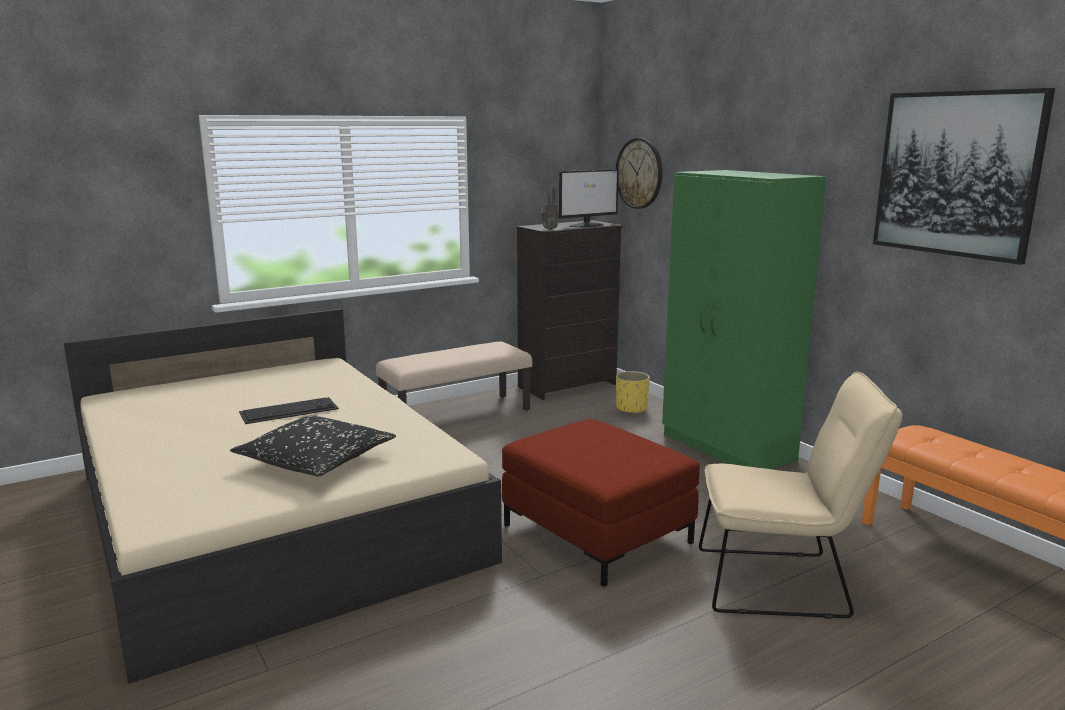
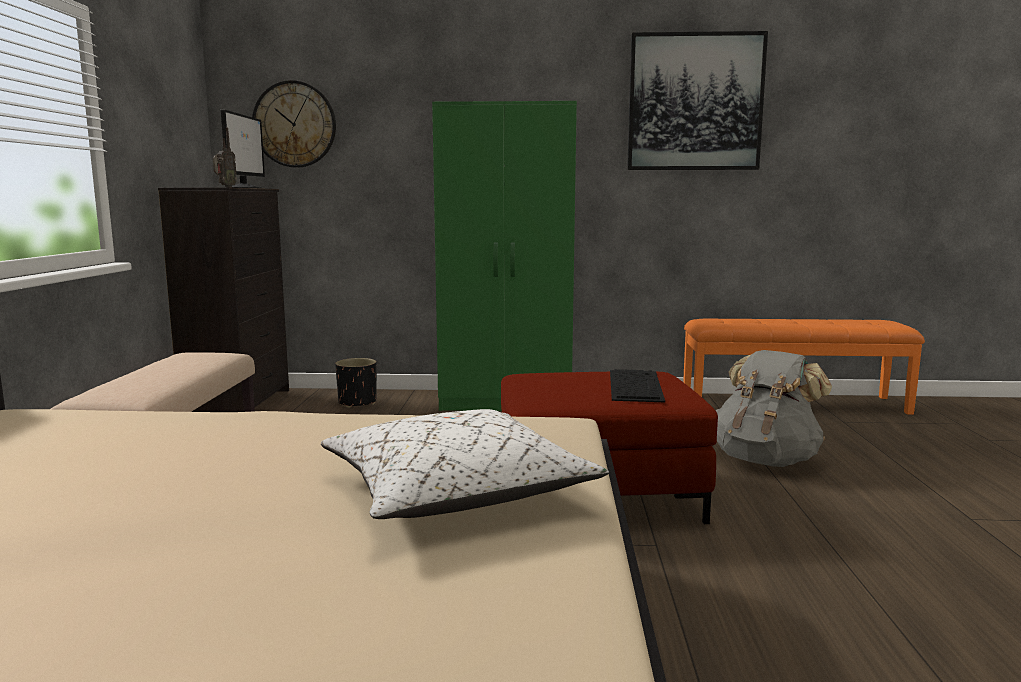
camera: 55 degrees left, 5 degrees down
(290, 410) = (176, 470): keyboard -> keyboard (634, 385)
(316, 461) = (455, 493): black pillow -> white pillow
(631, 409) = (357, 403): yellow planter -> black planter
(782, 583) = (765, 460): beige chair -> grey backpack

